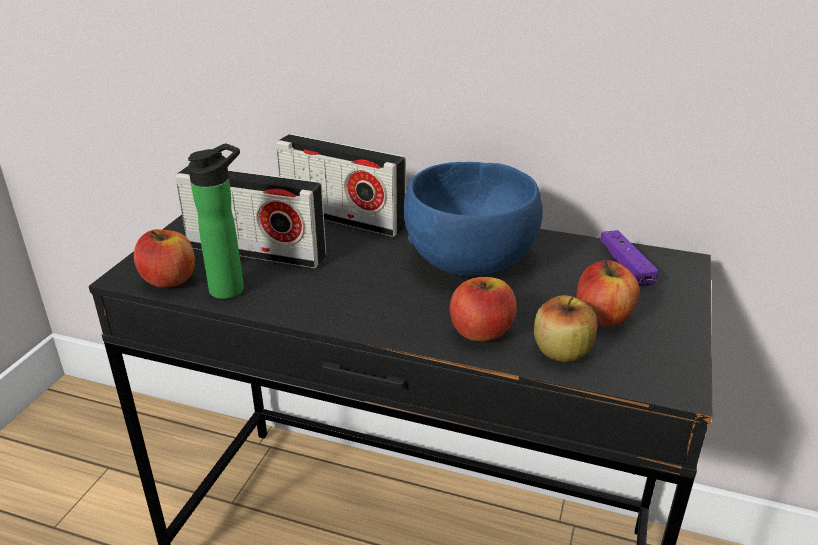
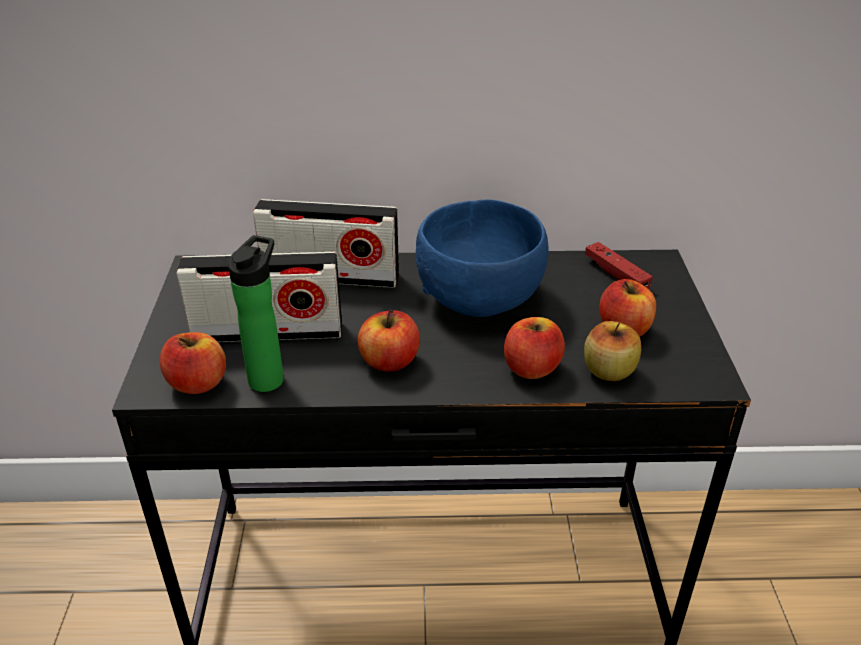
camera: 20 degrees left, 5 degrees up
(346, 297) = (389, 361): none -> apple
(626, 265) = (616, 274): purple game controller -> red game controller

